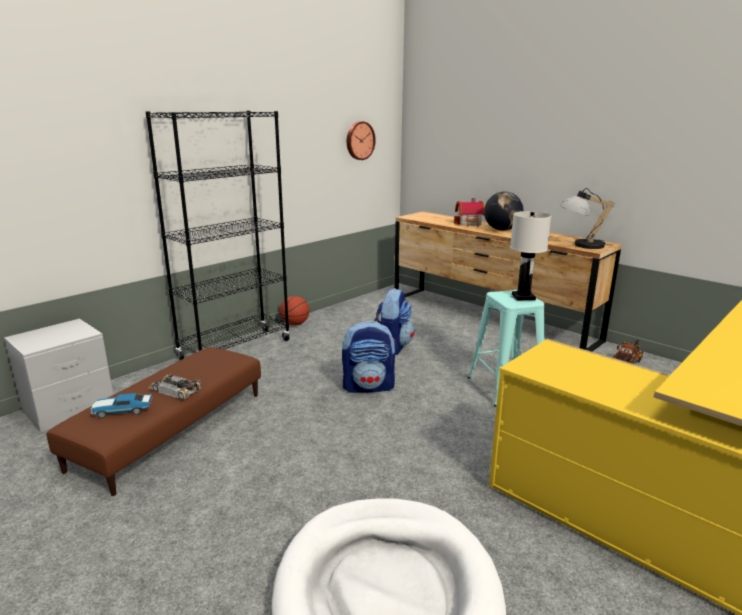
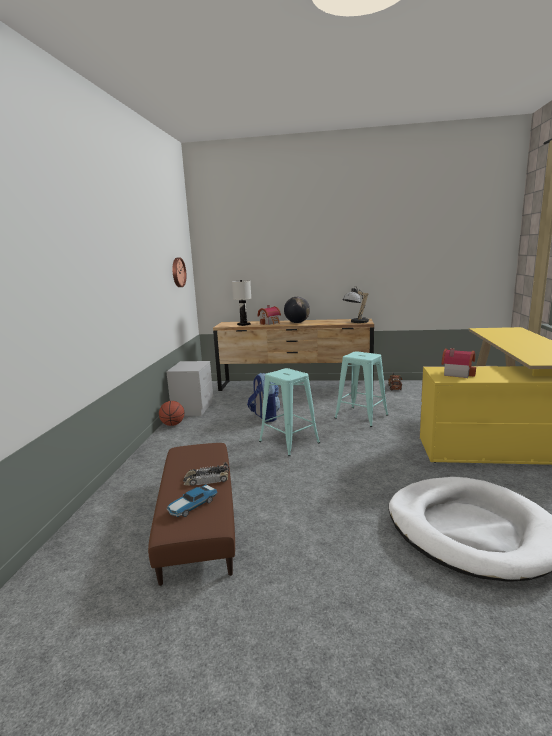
camera: 35 degrees left, 5 degrees down
(69, 408) = (73, 546): grey nightstand -> grey nightstand (193, 408)
(235, 350) = (154, 454): black bookcase -> none
(369, 387) = (289, 442): backpack -> turquoise stool
(523, 297) = (365, 354): white table lamp -> white table lamp (243, 324)
(568, 365) = (457, 373): none -> toy house

